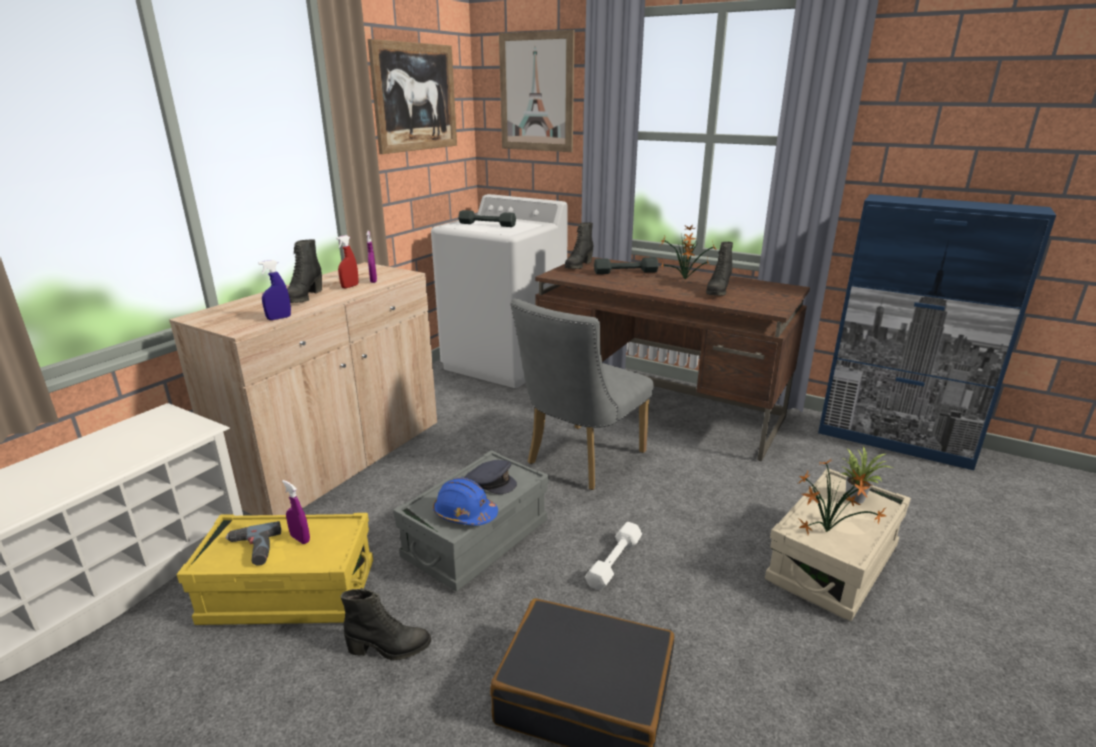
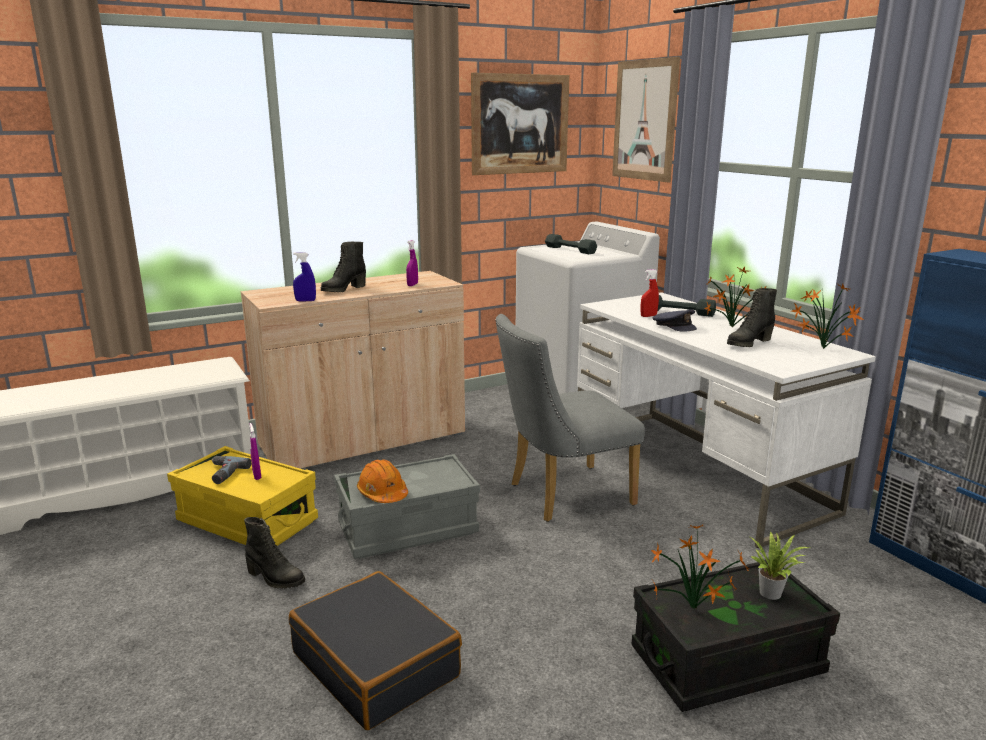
camera: 30 degrees right, 5 degrees down
(350, 286) = (388, 286): red spray bottle -> red spray bottle (648, 316)
(465, 514) = (382, 493): blue hard hat -> orange hard hat
(491, 482) = (427, 478): grey cap -> grey cap (674, 326)
(578, 266) = (638, 300): black boot -> none
(614, 562) = (504, 583): white dumbbell -> none
(659, 409) = (696, 472): brown desk -> white desk
(773, 288) = (824, 349): none -> potted plant
(832, 564) = (726, 661): beige storage box -> black storage box

